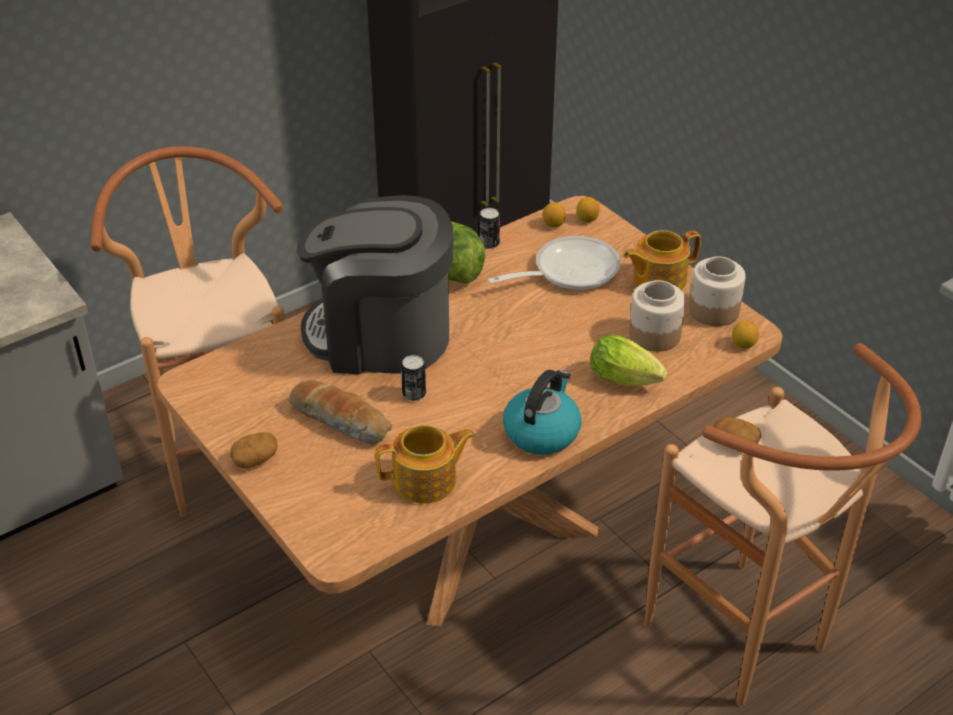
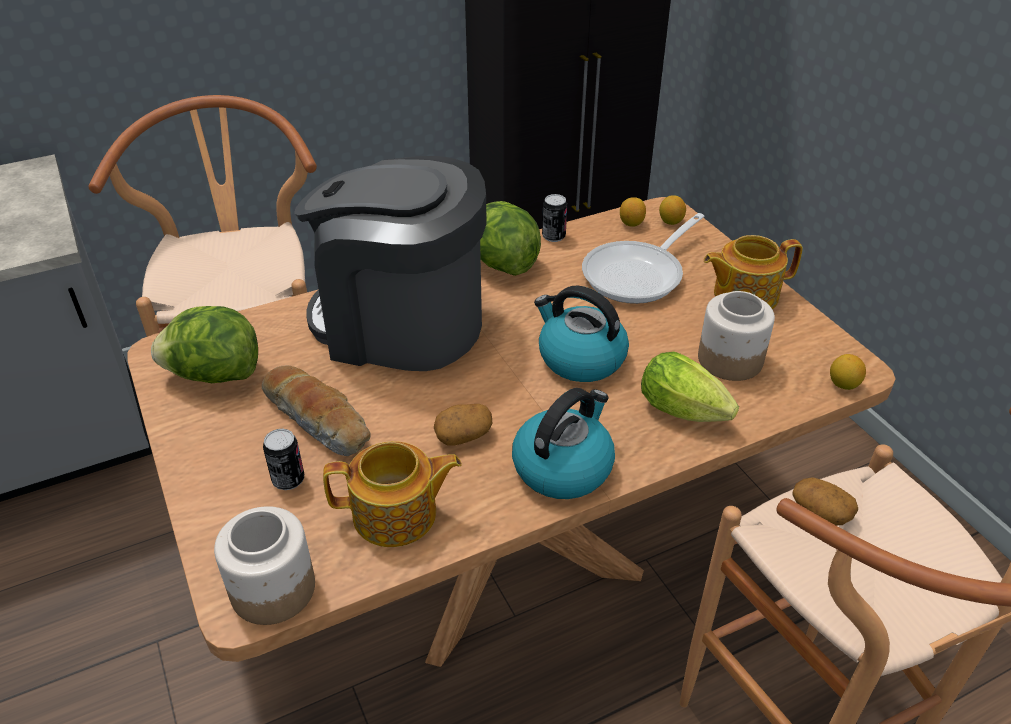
camera: 10 degrees right, 0 degrees up
(241, 395) = (215, 375): none -> lettuce
(255, 459) = (197, 456): potato -> potato (463, 435)
(414, 394) = (417, 398): can -> can (288, 480)
(536, 348) = (580, 358): none -> kettle
(569, 271) = (638, 274): frying pan -> frying pan turned 150 degrees clockwise
(713, 311) = (808, 338): jar -> jar (272, 590)

